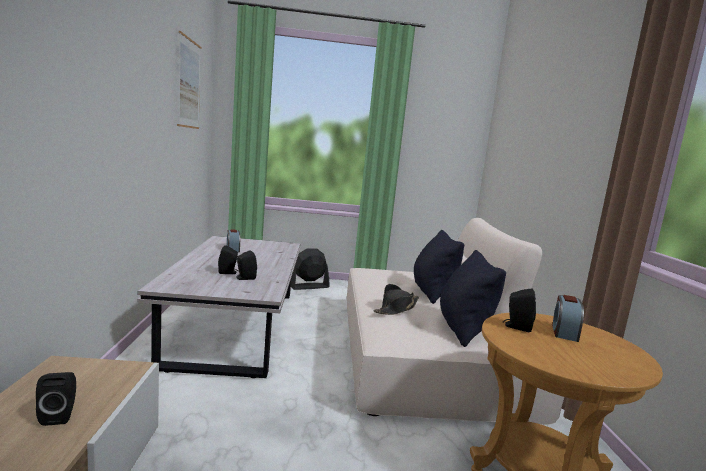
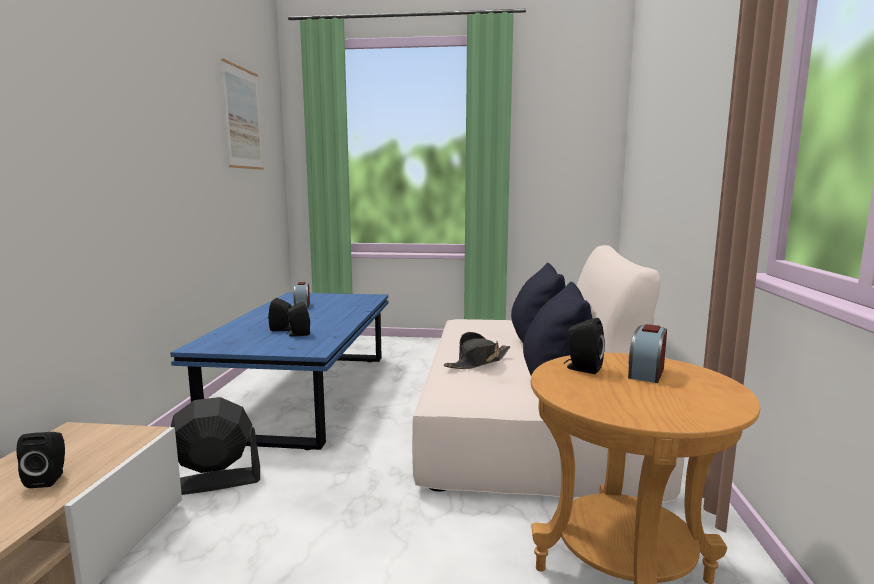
camera: 10 degrees right, 0 degrees up
(235, 326) = (305, 394): white coffee table -> blue coffee table
(308, 286) = (408, 347): black fan -> black fan (213, 482)

